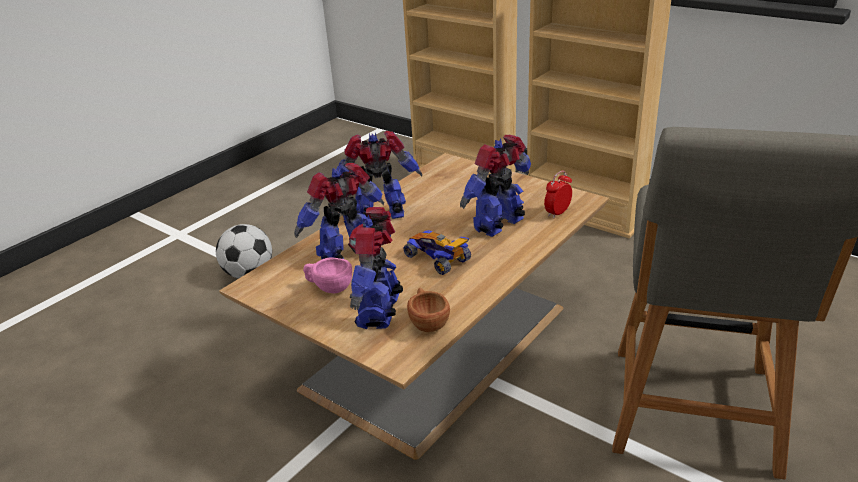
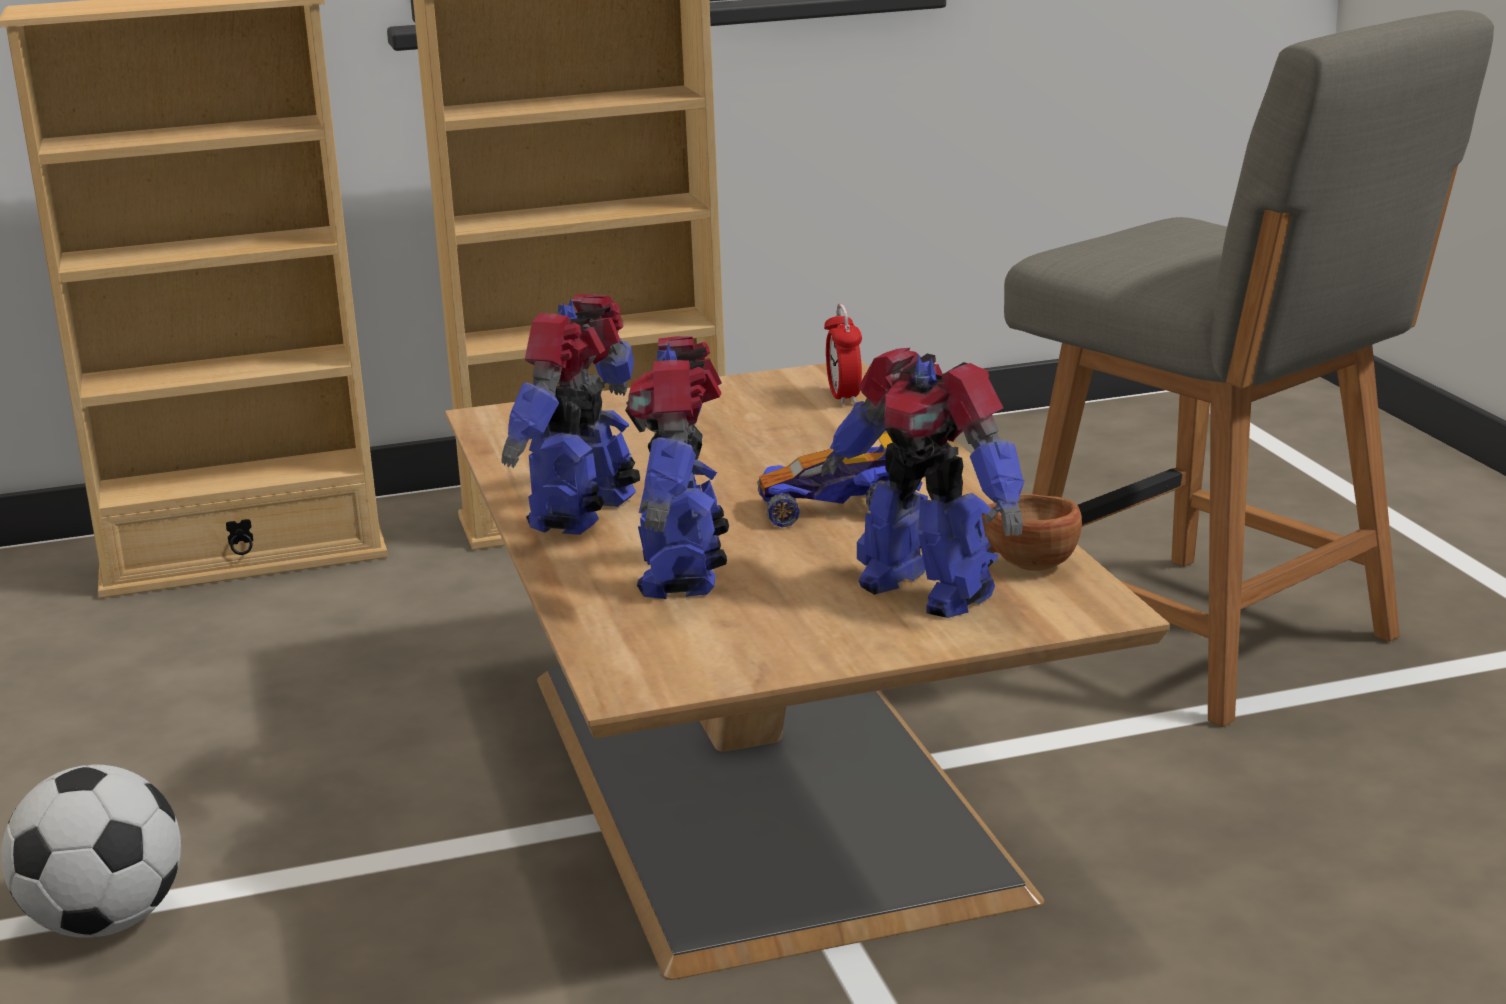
camera: 55 degrees left, 10 degrees down
(329, 288) = (773, 613): pink cup -> none
(500, 225) = (805, 440): toy robot -> none

